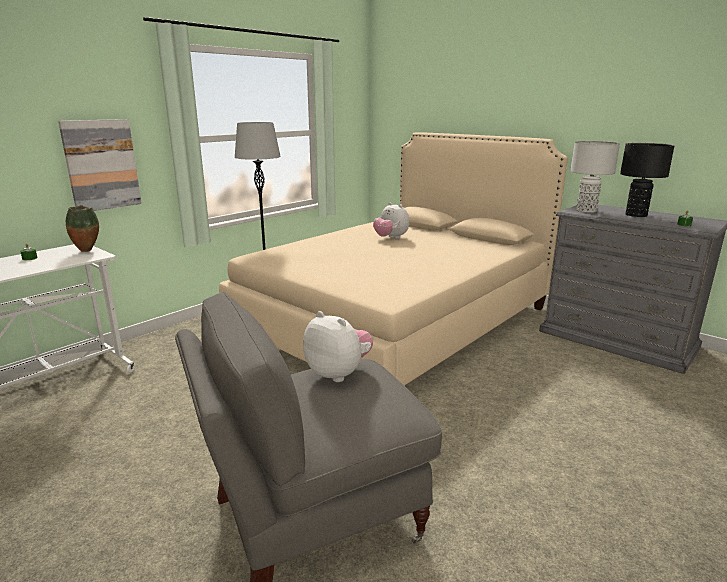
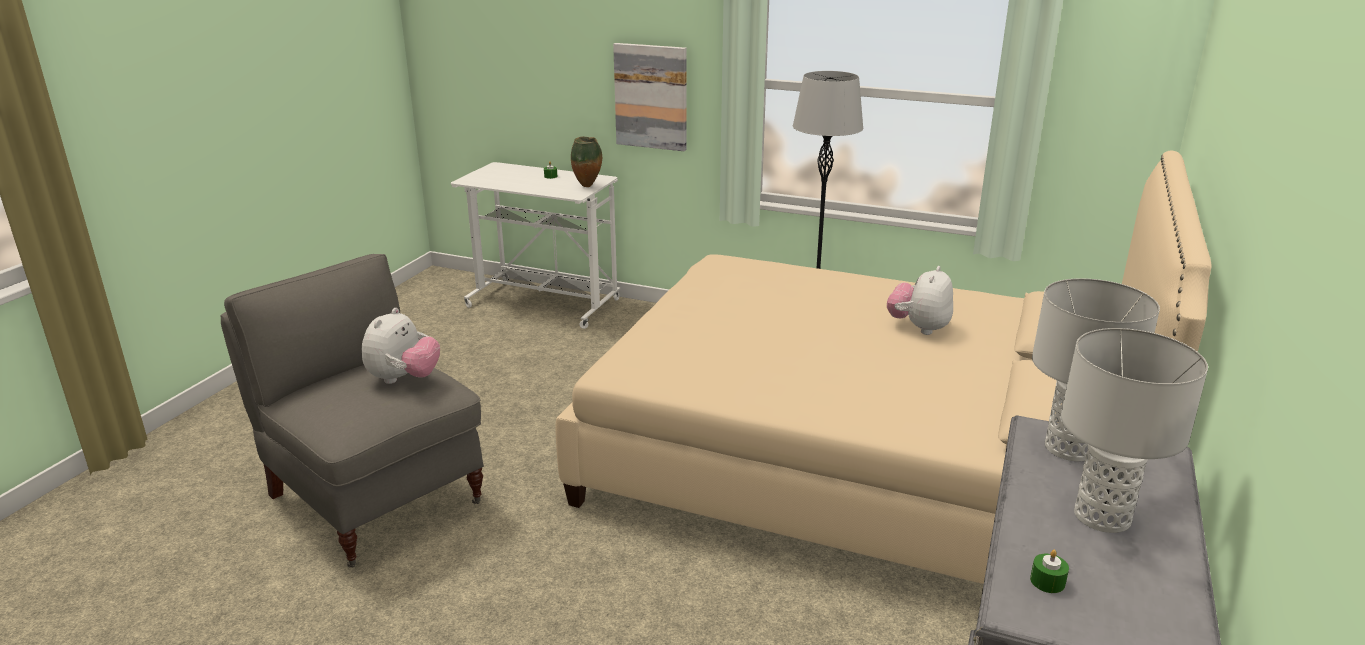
camera: 70 degrees right, 5 degrees up
(635, 214) = (1103, 515): black table lamp -> white table lamp

